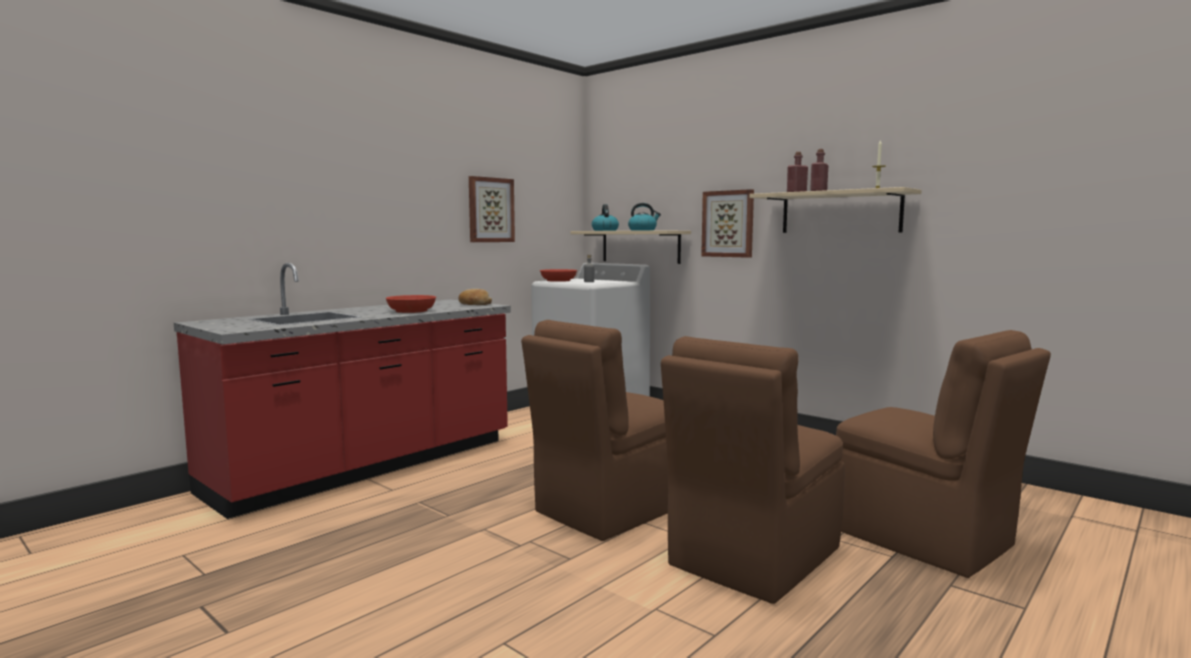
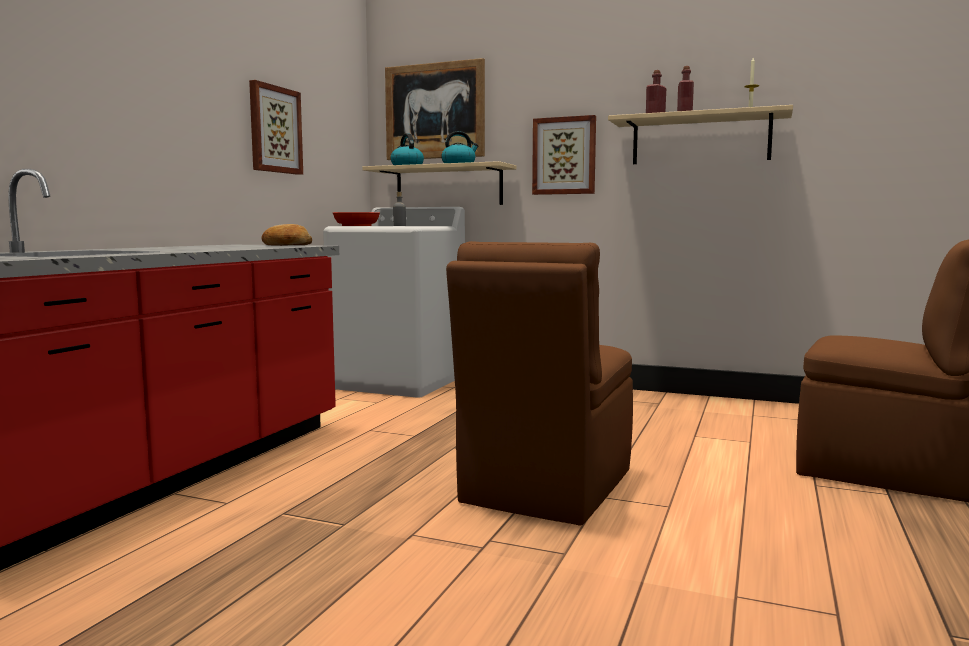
camera: 20 degrees left, 0 degrees up
(411, 311) = (218, 248): red bowl -> none
(631, 184) = (434, 111): none -> picture
(752, 558) = (764, 518): brown chair -> none

